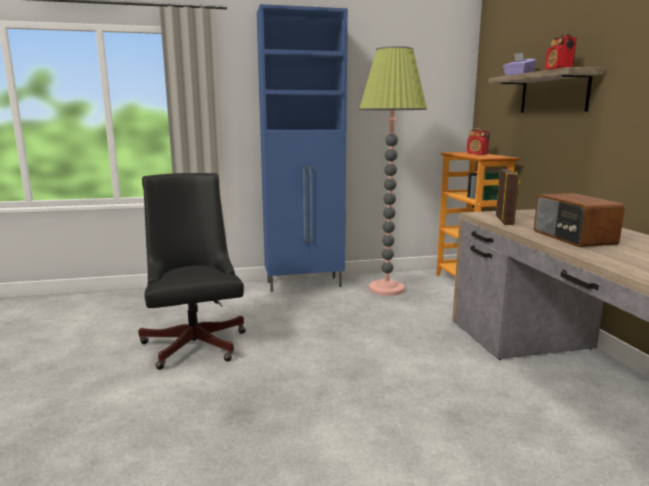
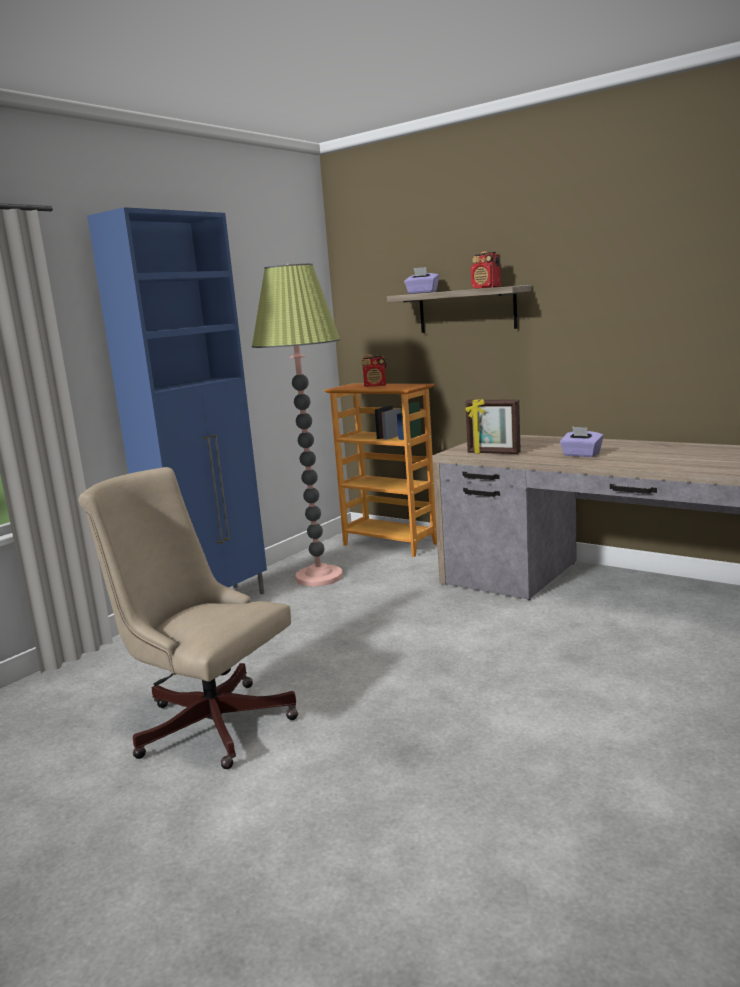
camera: 40 degrees left, 0 degrees up
(195, 341) = (207, 722): black office chair -> beige office chair
(505, 220) = (493, 453): picture frame -> picture frame turned 150 degrees clockwise
(572, 238) = (581, 455): radio -> purple tissue box

